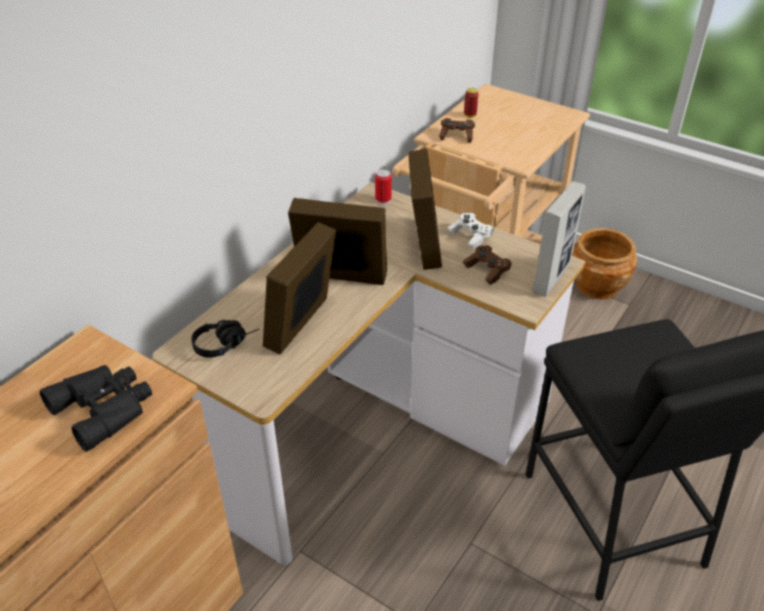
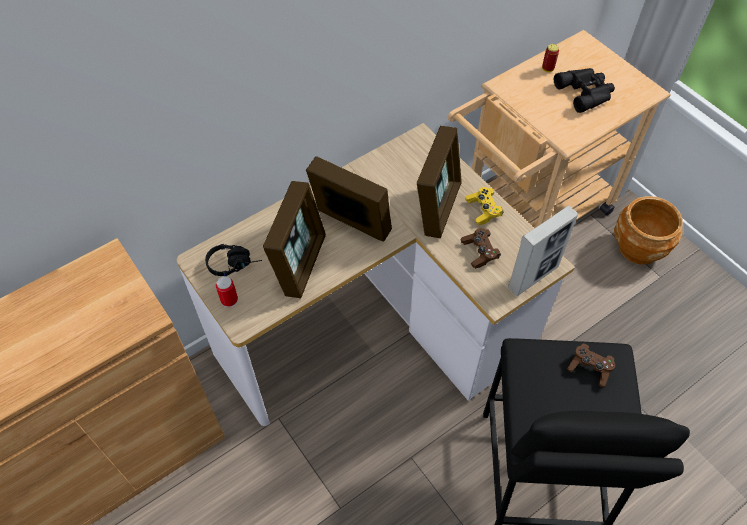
camera: 20 degrees right, 15 degrees up
(105, 407) = (101, 321): black binoculars -> black binoculars (586, 92)
(302, 325) = (300, 263): picture frame -> picture frame turned 150 degrees clockwise
(383, 200) = (424, 147): can -> can (229, 300)
(456, 136) = (522, 92): brown game controller -> brown game controller (589, 368)
(470, 236) = (483, 210): white game controller -> yellow game controller

